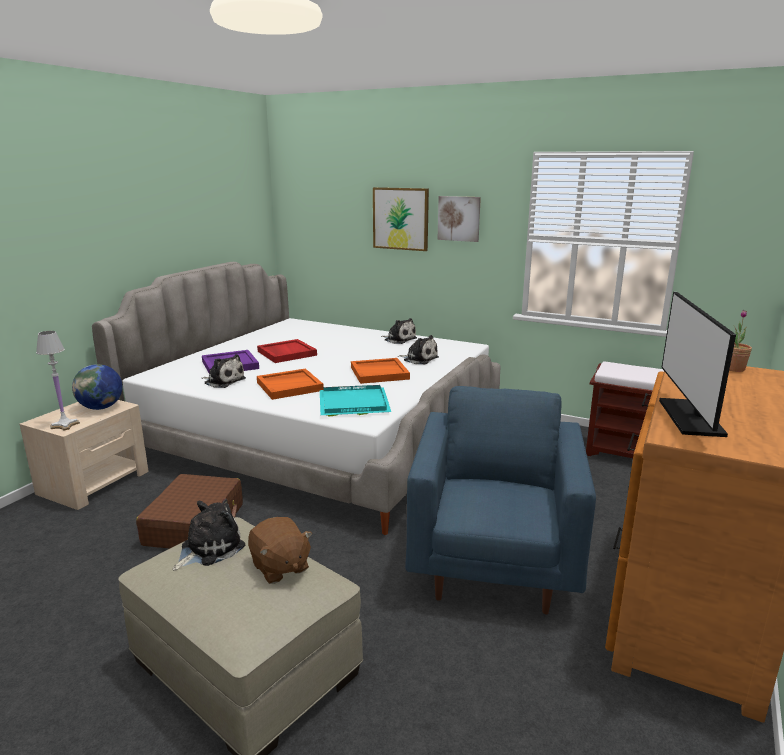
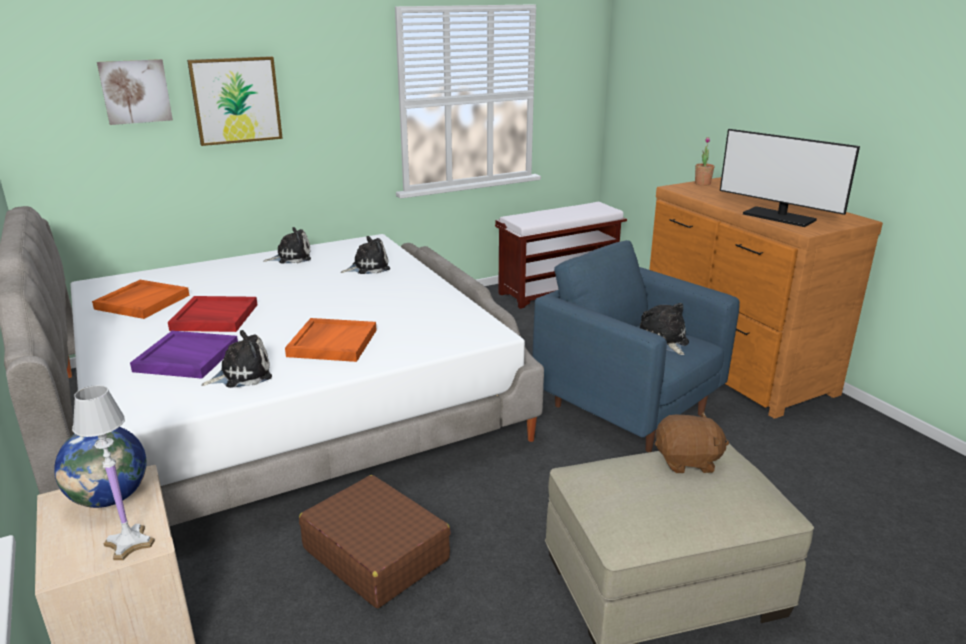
camera: 55 degrees left, 5 degrees up
(209, 548) = (623, 491): plush toy -> plush toy (664, 341)
(352, 404) = (437, 327): turquoise tray -> none
(380, 373) = (374, 293): orange tray -> orange tray (142, 302)
(459, 218) = (318, 91): picture -> picture (135, 91)

